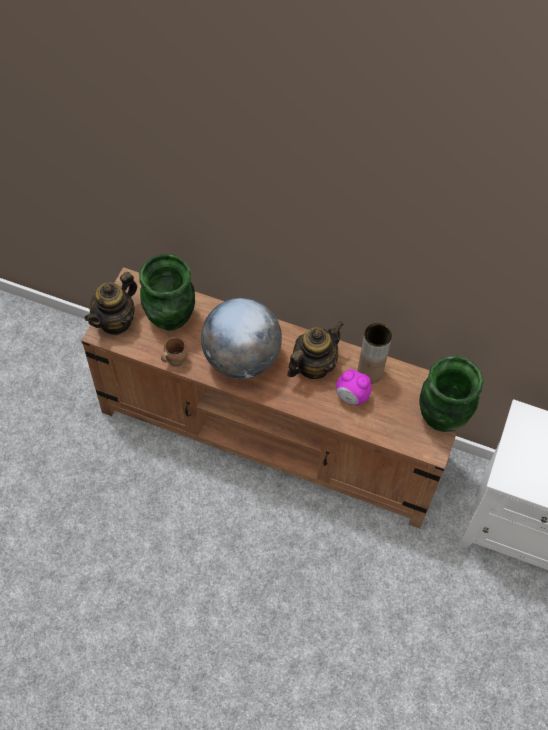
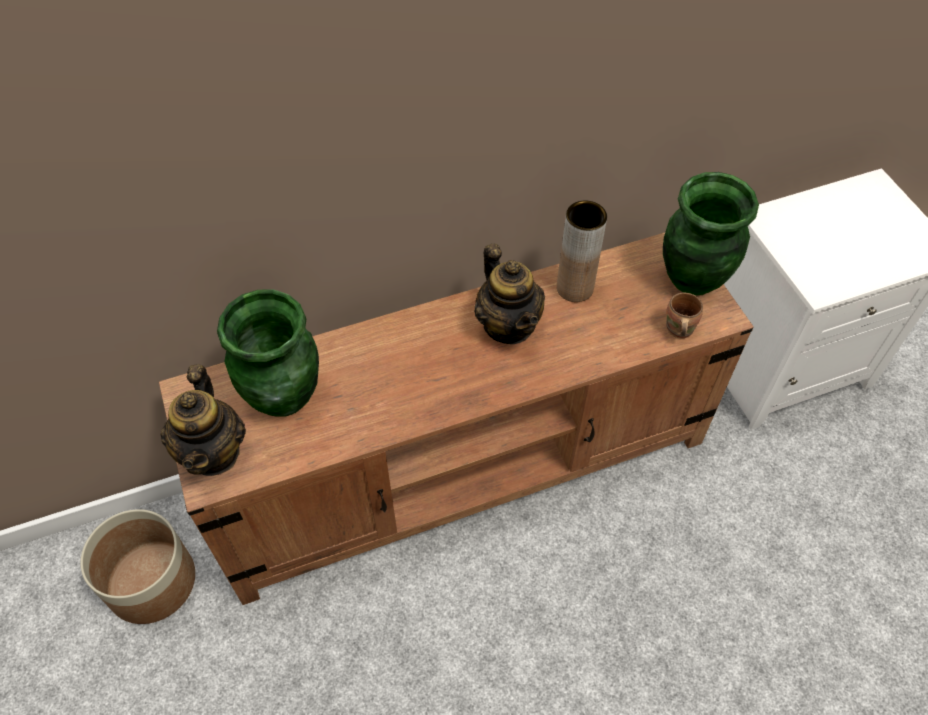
camera: 40 degrees left, 5 degrees down
(72, 366) = (152, 581): none -> planter
(174, 359) = (339, 440): brown mug -> brown mug (677, 330)
(241, 359) = (420, 378): globe -> none
(313, 365) = (508, 325): teapot -> teapot turned 150 degrees clockwise
(351, 397) = (584, 326): alarm clock -> none

